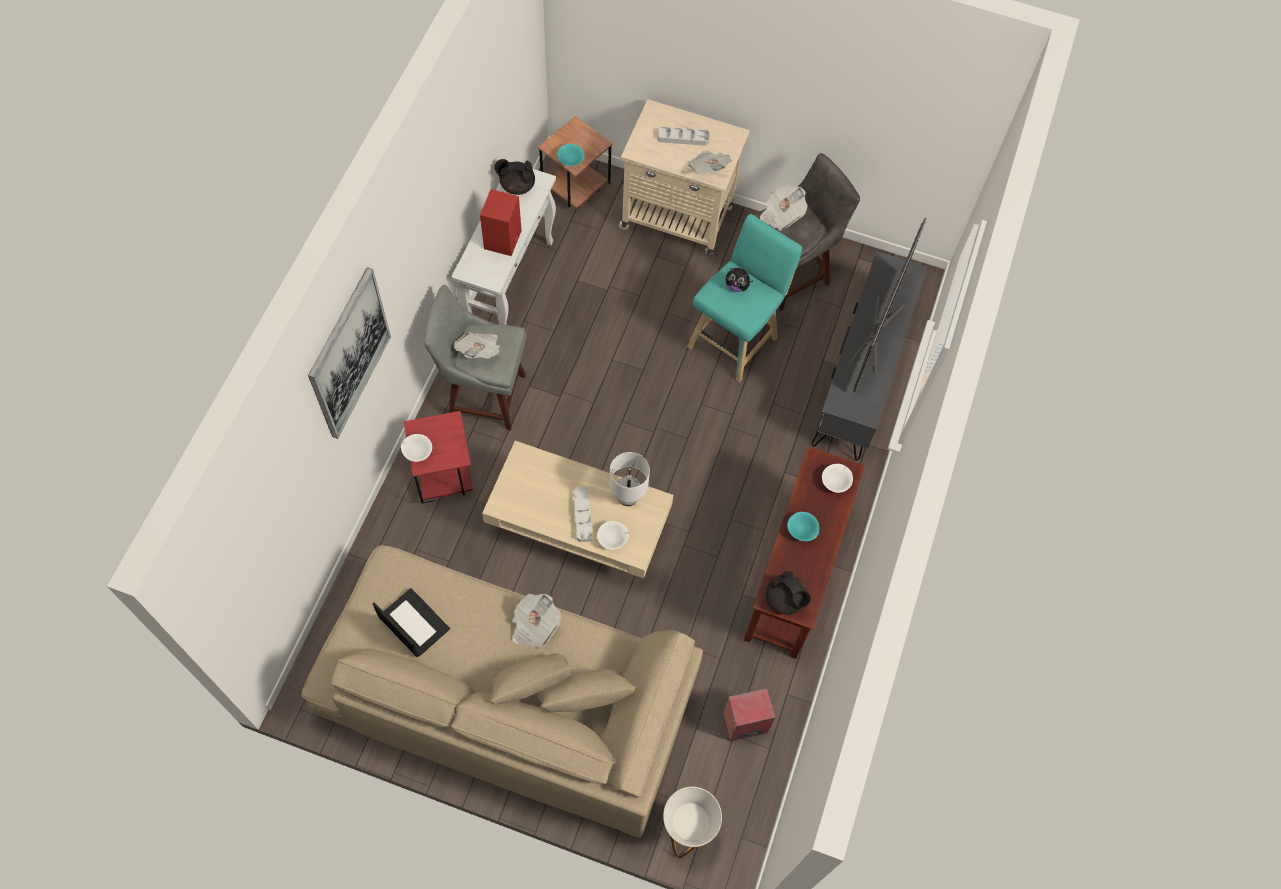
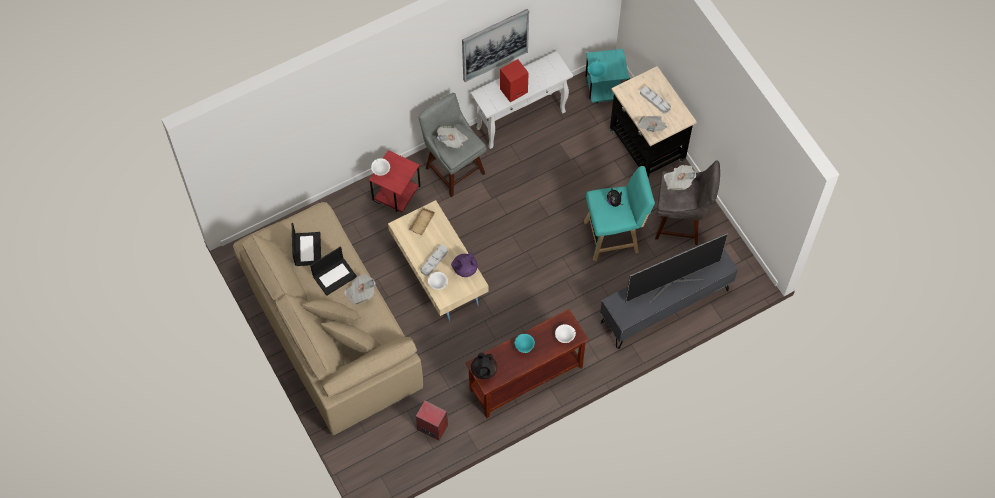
camera: 45 degrees right, 0 degrees up
(349, 354) = (360, 93): picture -> picture (494, 44)
(481, 629) = (334, 276): none -> laptop
(516, 185) = (547, 66): black teapot -> none
(522, 480) = (421, 221): none -> beige tray
(575, 190) = (604, 92): brown side table -> turquoise side table
(627, 497) = (464, 269): white table lamp -> purple teapot
(677, 218) = (647, 147): beige cart -> black cart
(686, 830) = (358, 451): planter -> none

